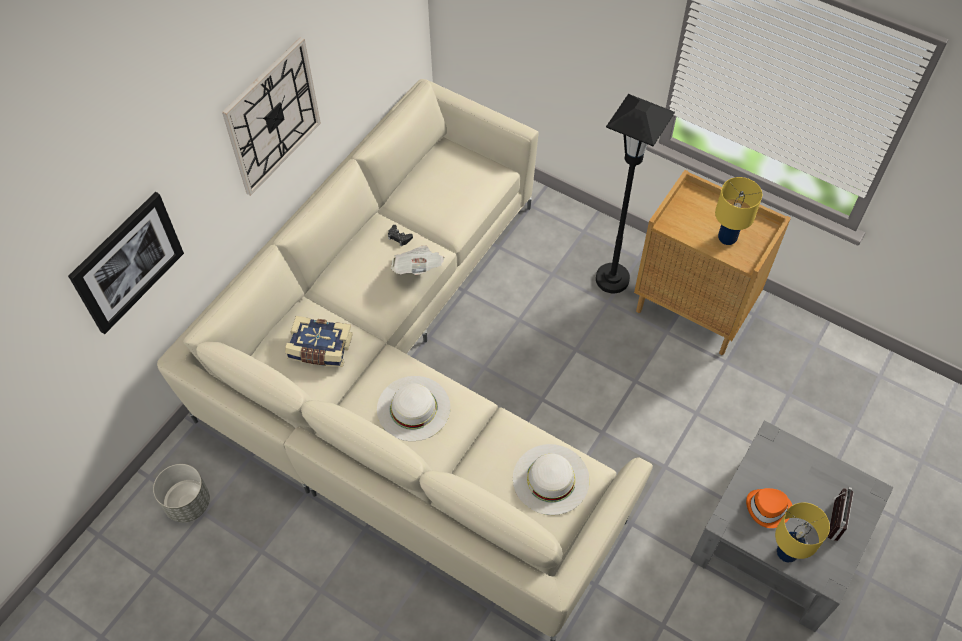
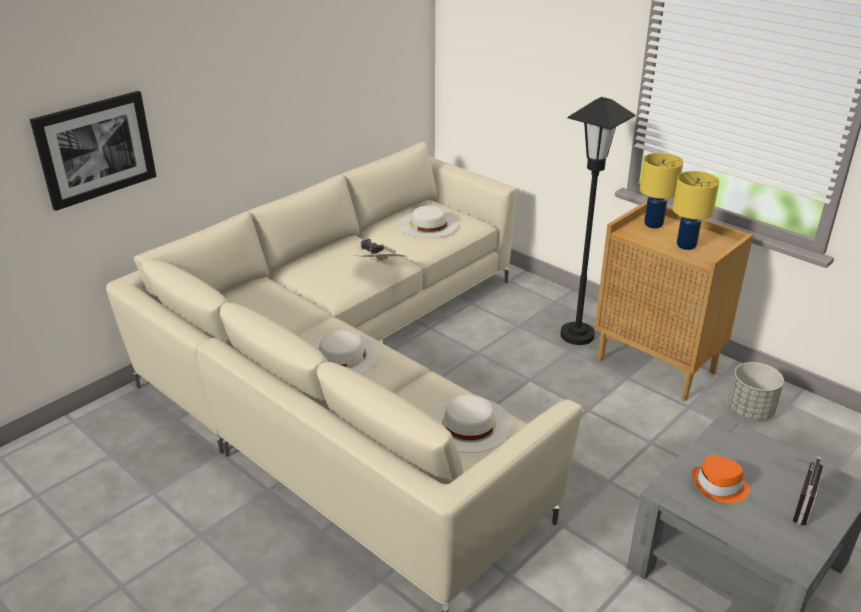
camera: 10 degrees right, 25 degrees down
(187, 503) = (99, 445): grey planter -> grey planter (749, 410)
(272, 117) = (269, 96): wall clock -> none
(320, 349) = (267, 307): book -> none
(449, 186) = (428, 224): none -> white hat
(785, 554) = (738, 530): yellow table lamp -> yellow table lamp (652, 225)

